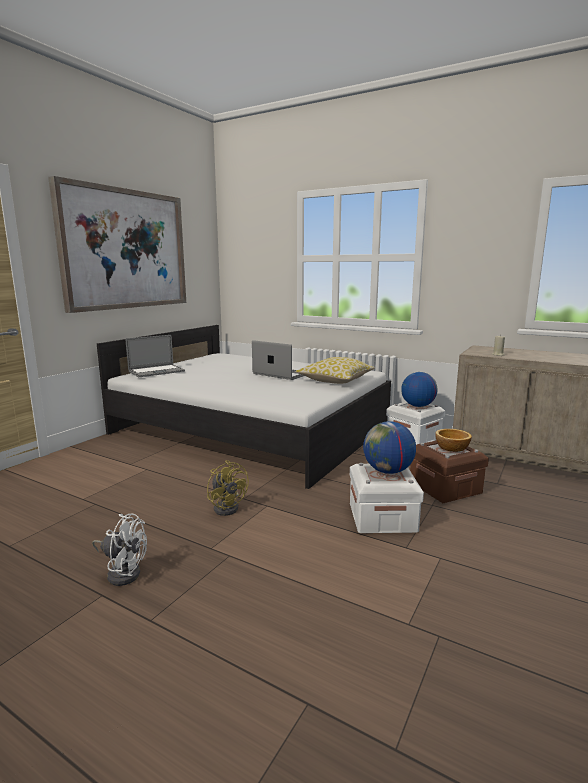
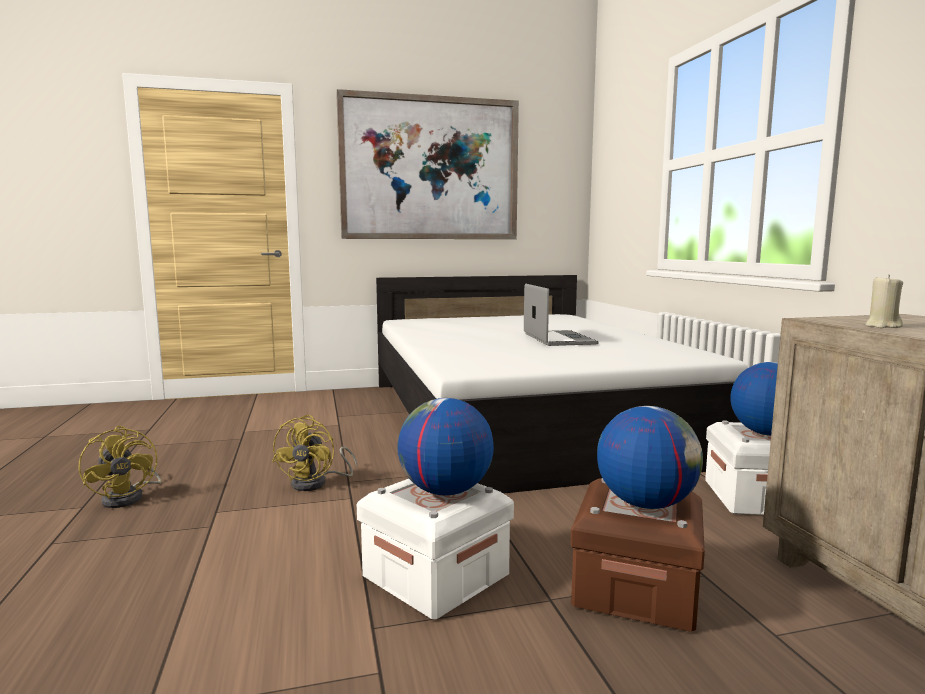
camera: 45 degrees right, 5 degrees down
(122, 572) = (129, 497): white fan -> yellow fan
(156, 371) = (434, 319): laptop -> none
(335, 380) = (612, 356): pillow -> none
(451, 448) = (645, 503): bowl -> globe

